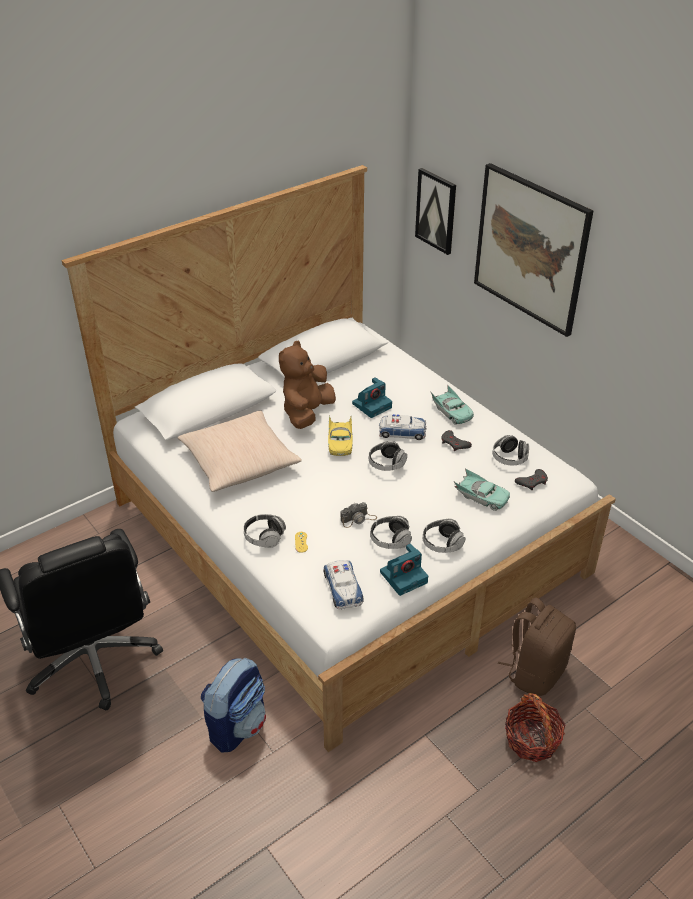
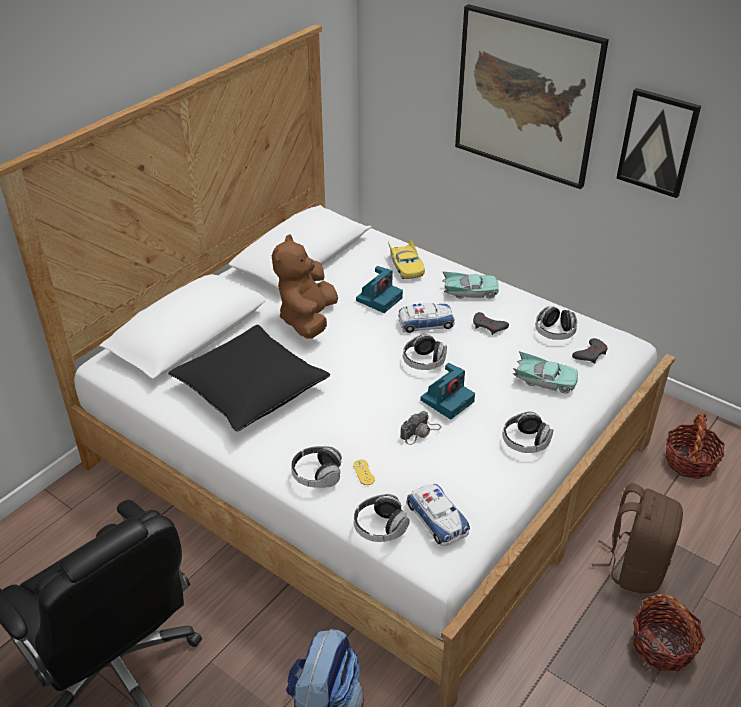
camera: 15 degrees left, 0 degrees up
(239, 461) = (250, 389): beige pillow -> black pillow
(340, 442) = (361, 346): yellow toy car -> yellow toy car (406, 266)
(390, 539) = (465, 449): headphones -> headphones (380, 527)
(404, 576) = (500, 489): camera -> camera (447, 400)
(436, 211) = (398, 71): picture -> picture (657, 142)
(451, 412) = (470, 292): turquoise toy car -> turquoise toy car turned 45 degrees counterclockwise
(625, 596) = (689, 461): none -> basket

